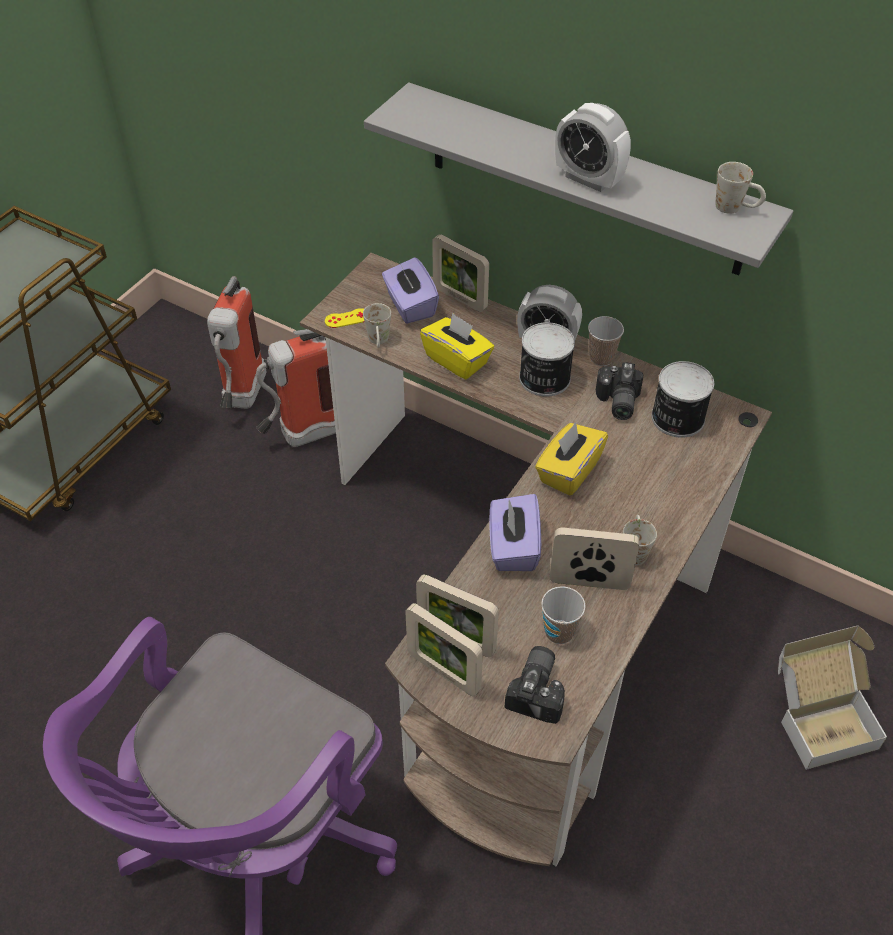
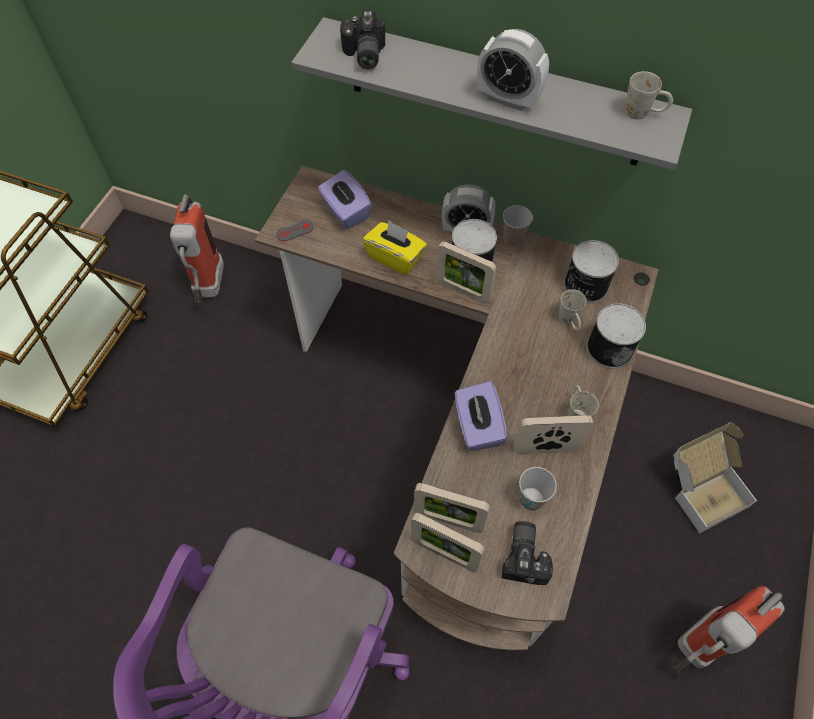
camera: 10 degrees left, 10 degrees up
(301, 436) = (262, 314): fire extinguisher -> fire extinguisher (696, 647)
(347, 318) = (295, 230): yellow game controller -> grey game controller
(379, 342) = (326, 249): white mug -> white mug (570, 322)
(460, 298) = (385, 199): picture frame -> picture frame (462, 291)
(568, 471) = (508, 348): yellow tissue box -> none
(616, 402) = (533, 278): camera -> camera (363, 55)
(691, 487) = (609, 347): none -> can

